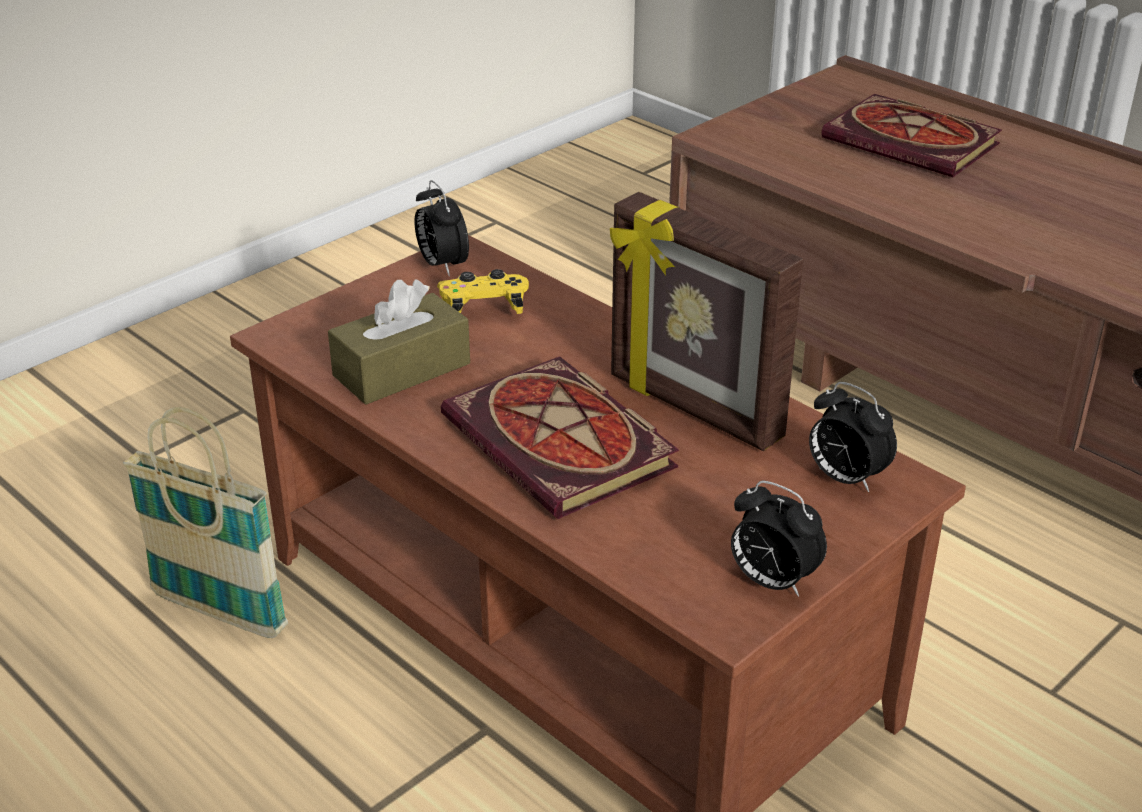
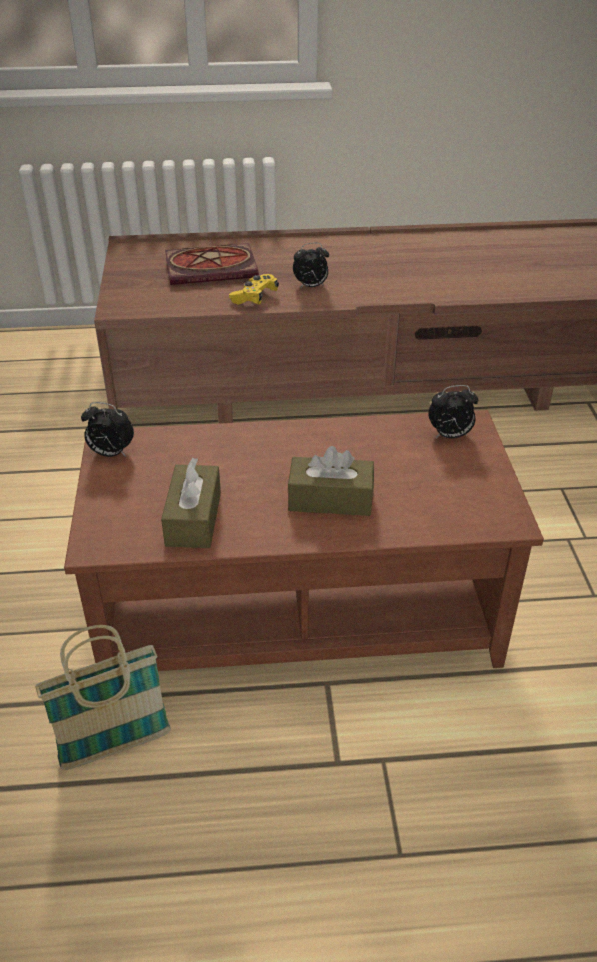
camera: 50 degrees left, 5 degrees up
(483, 308) = (174, 462): yellow game controller -> yellow game controller (254, 297)
(565, 445) = (330, 499): book -> brown tissue box
(693, 408) = (349, 446): picture frame -> none
(771, 581) = (498, 496): alarm clock -> alarm clock (311, 286)

